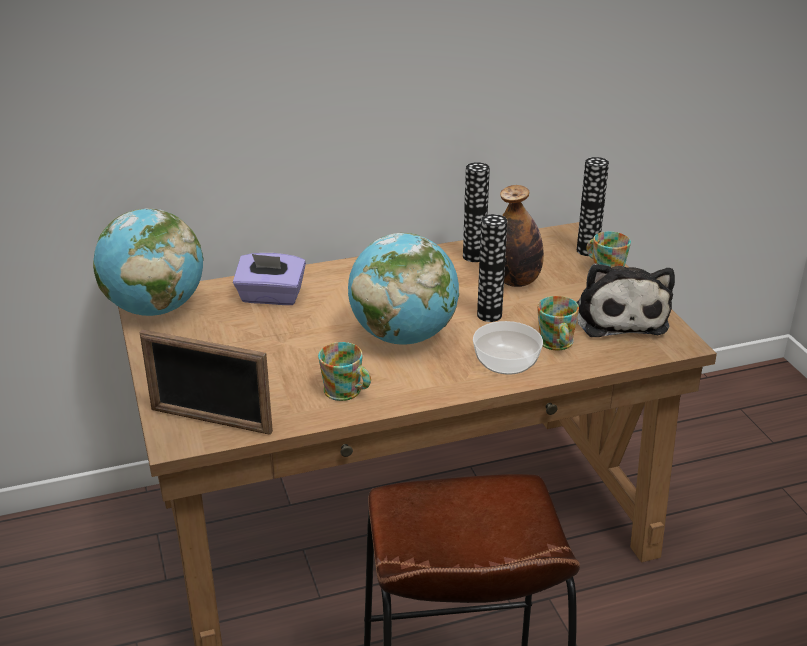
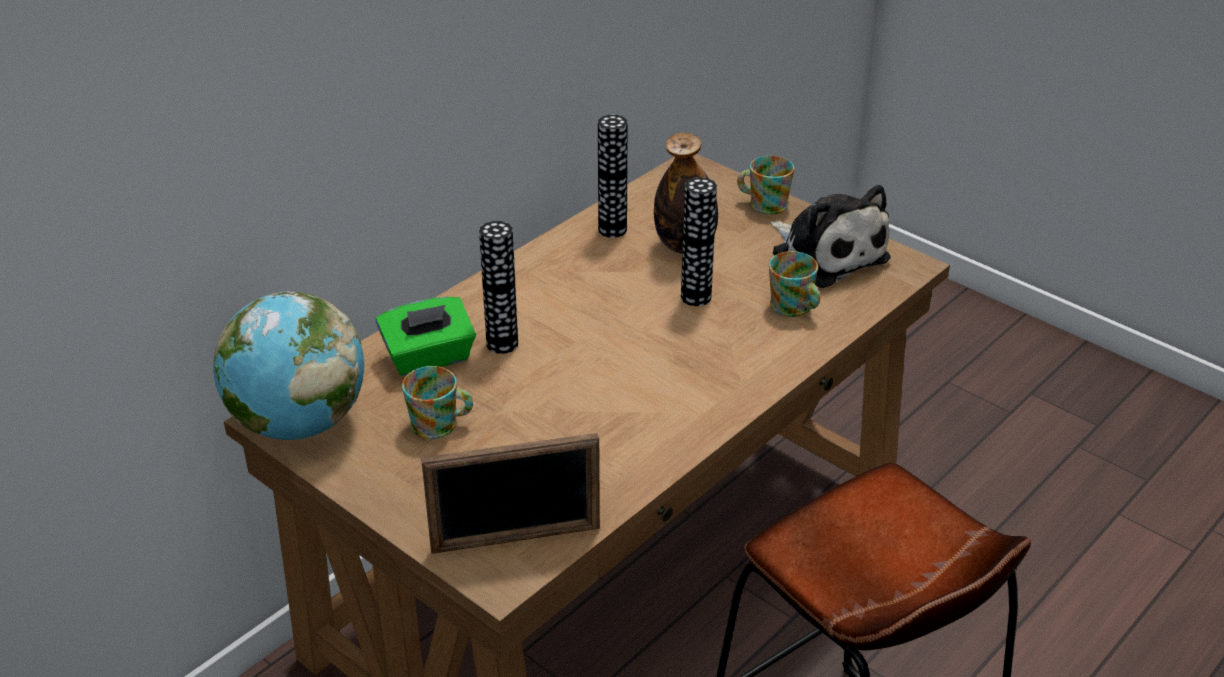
camera: 30 degrees left, 5 degrees up
(271, 297) = (429, 358): purple tissue box -> green tissue box
(346, 392) = (633, 445): mug -> mug (440, 425)
(403, 336) = (629, 355): globe -> none
(507, 362) = (766, 347): bowl -> none
(587, 250) = (725, 184): vase -> vase (502, 344)

